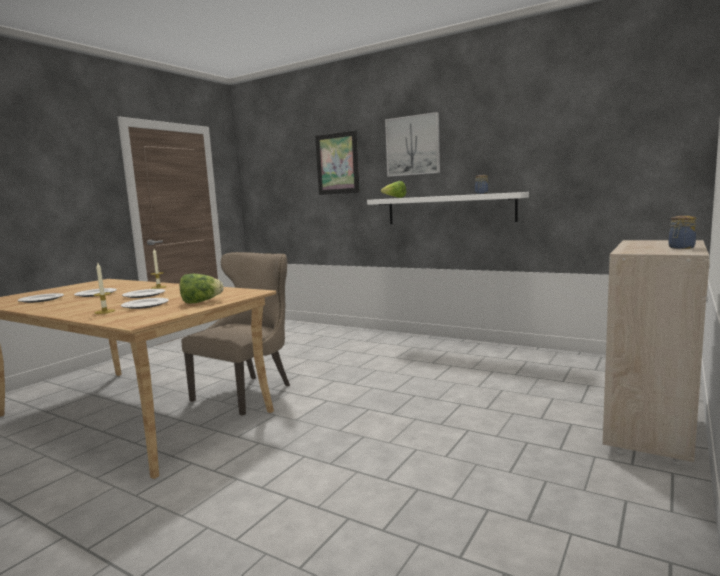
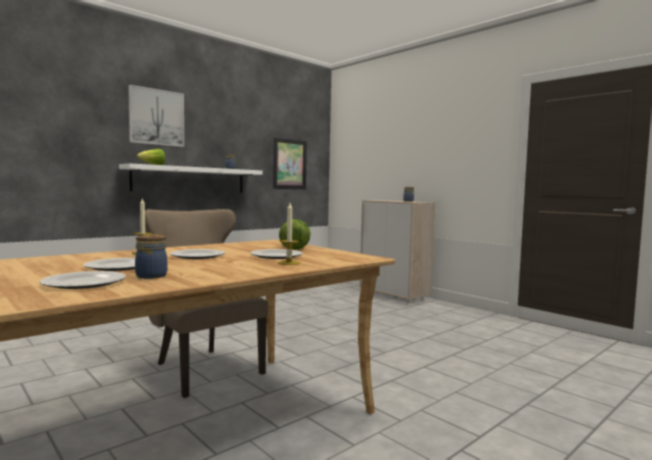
camera: 75 degrees left, 5 degrees down
(58, 302) = (152, 276): none -> jar
(337, 163) = (56, 116): picture -> picture (289, 164)

